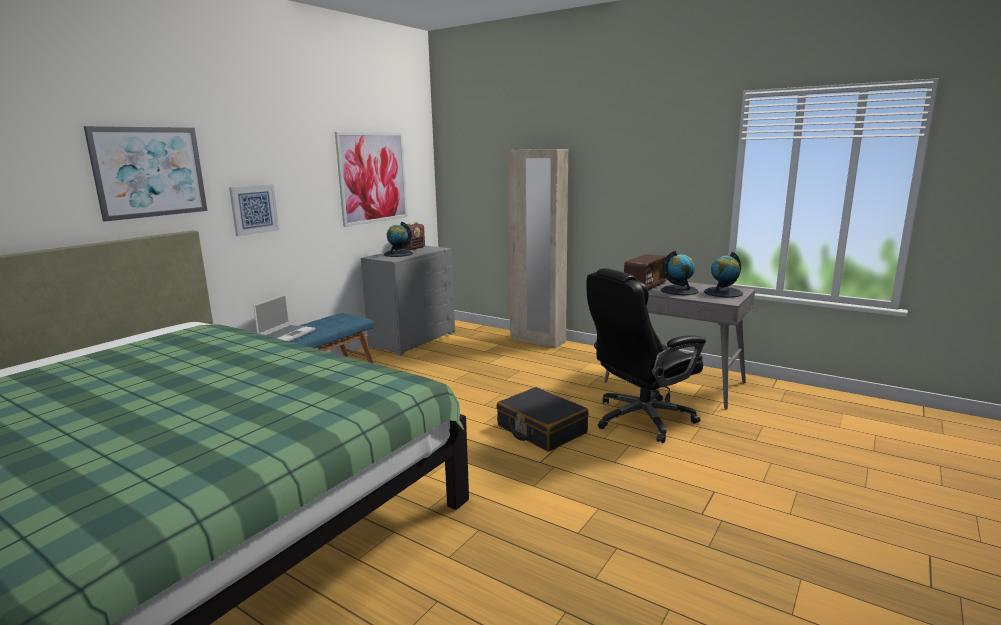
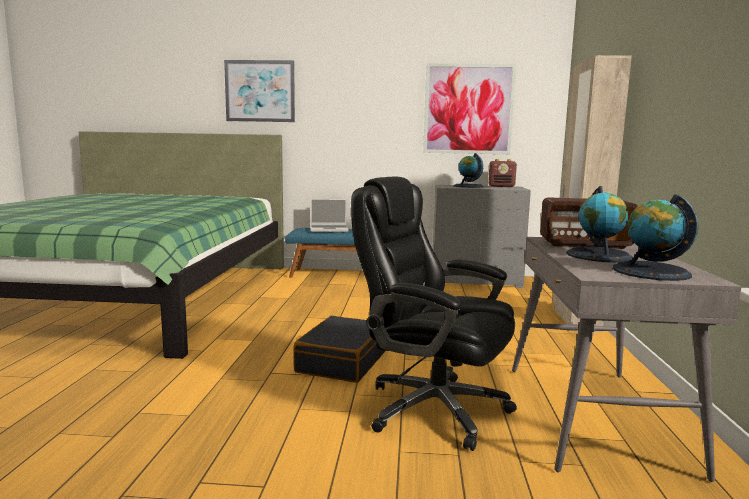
camera: 60 degrees right, 5 degrees down
(254, 209) = (334, 126): picture -> none

